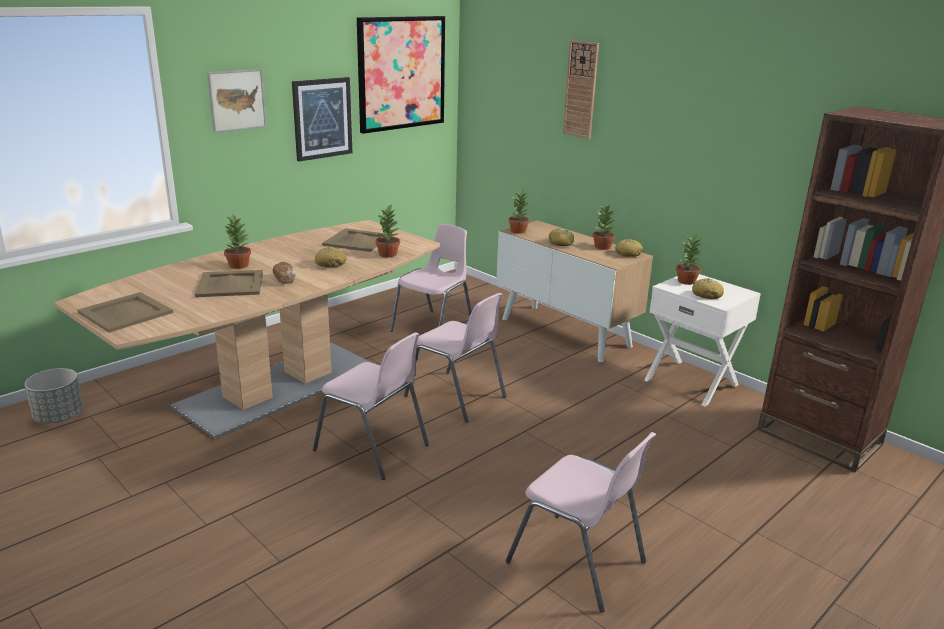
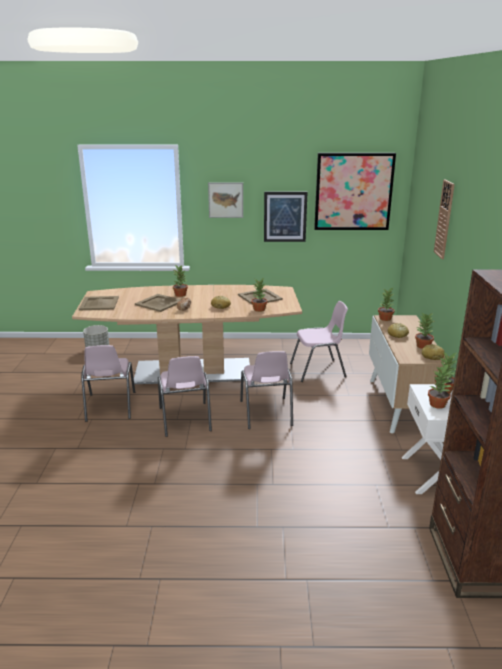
camera: 45 degrees right, 0 degrees up
(578, 563) = (183, 526): pink chair -> pink chair (110, 407)
(707, 295) = (438, 404): bread -> potted plant

